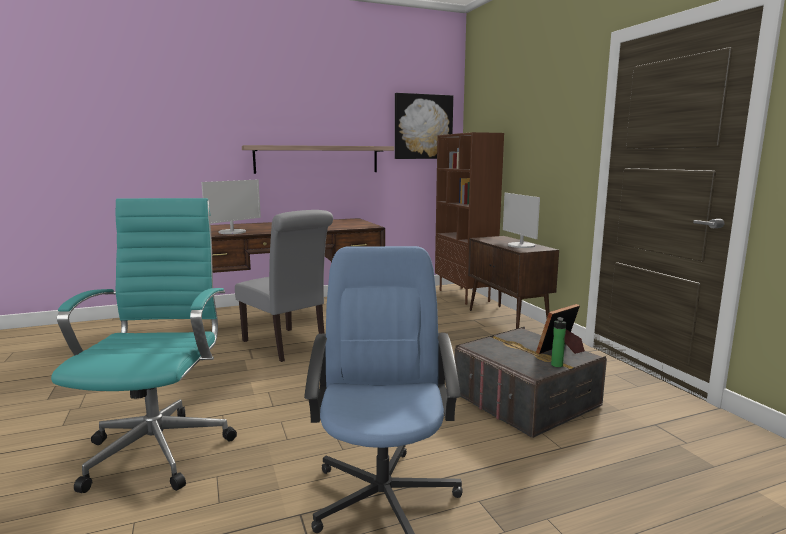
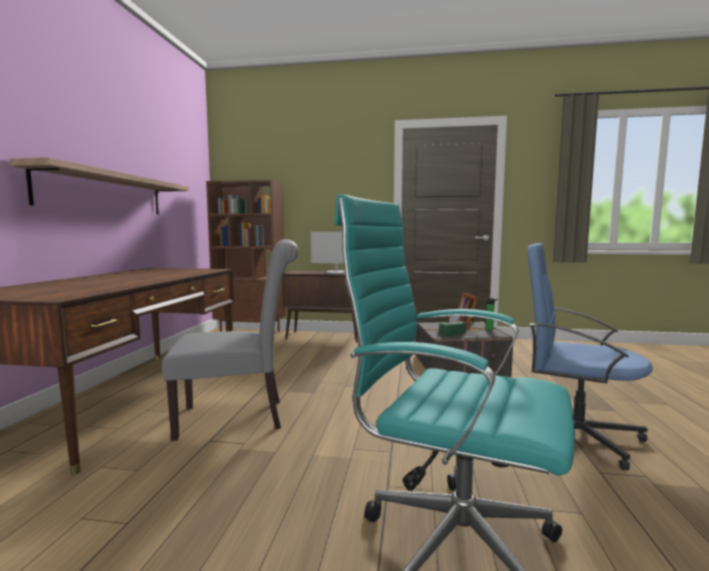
camera: 60 degrees left, 5 degrees down
(232, 232) = (92, 289): monitor -> none
(423, 127) = (187, 171): picture -> none
(497, 349) = (452, 333): none -> green tissue box

